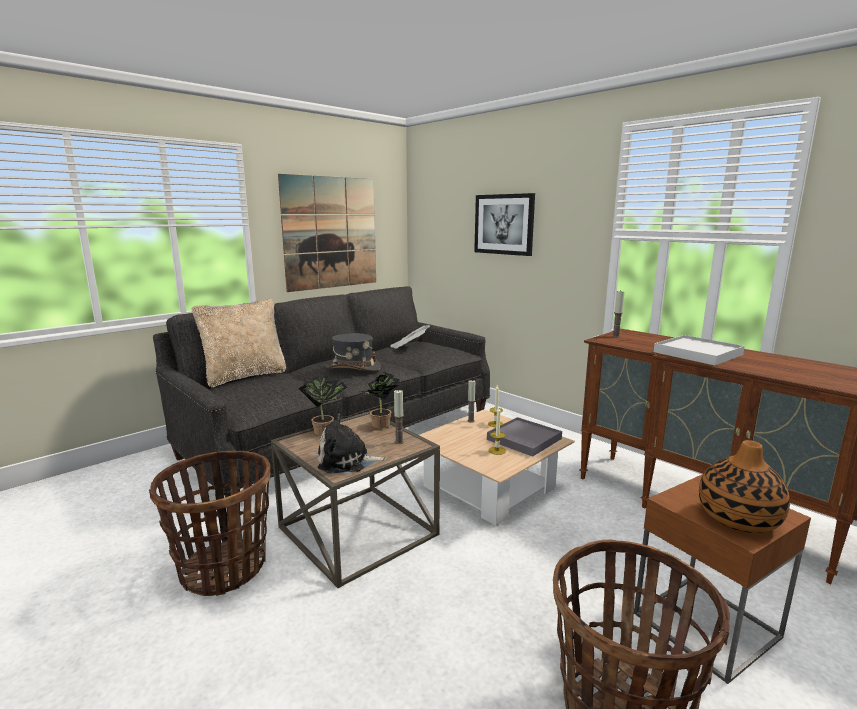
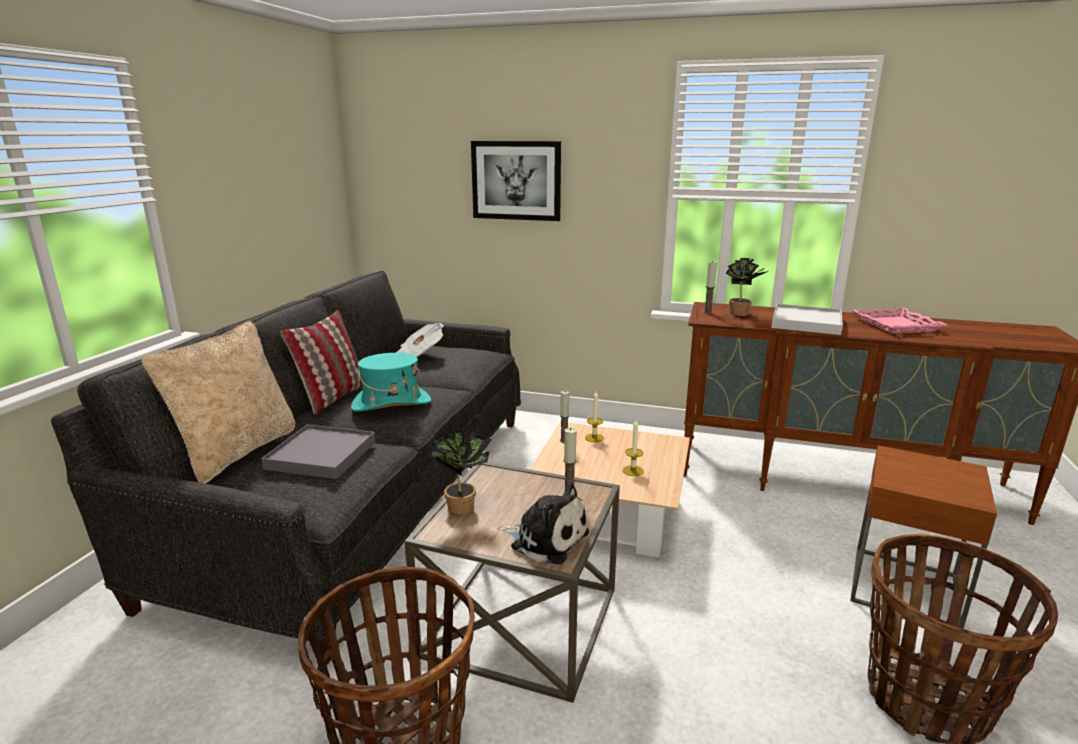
camera: 30 degrees left, 5 degrees up
(330, 360) = (333, 397): none -> pillow
(331, 233) = (263, 201): picture -> none
(347, 461) = (546, 539): plush toy -> plush toy turned 120 degrees counterclockwise
(353, 368) = (391, 404): grey hat -> turquoise hat
(381, 426) = (521, 478): potted plant -> potted plant (741, 314)
(524, 439) = (643, 449): grey tray -> grey tray (321, 455)
(737, 518) = (950, 484): vase -> none
(799, 367) = (897, 325): none -> pink tray

